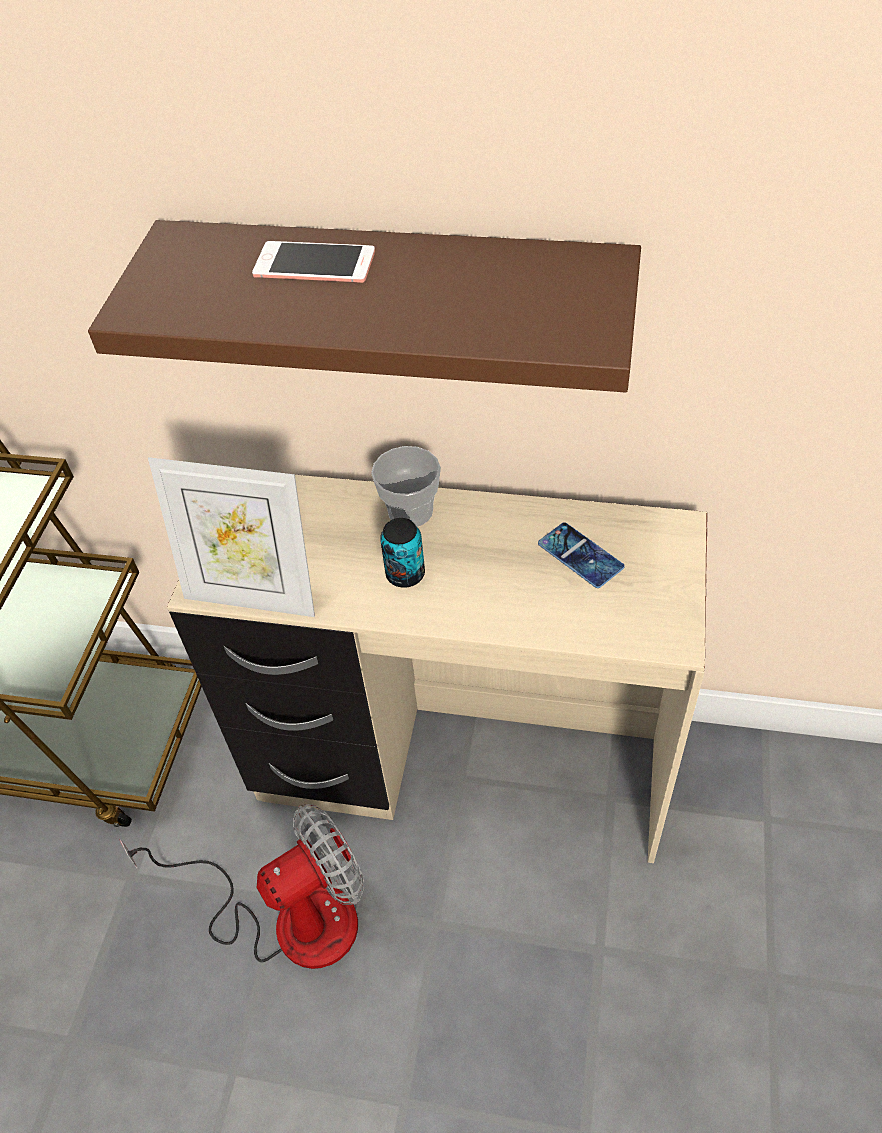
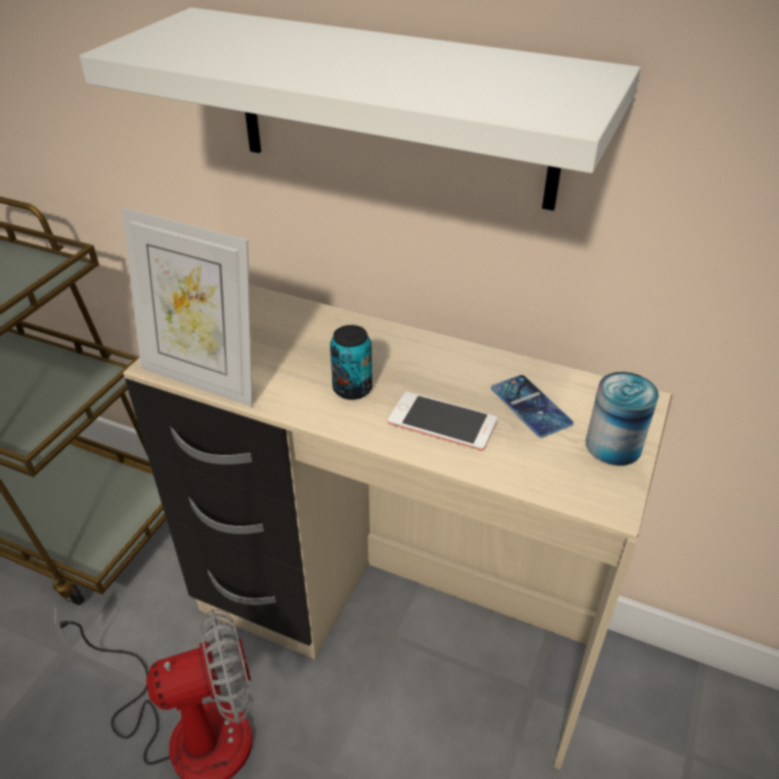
camera: 10 degrees right, 10 degrees down
(314, 264) = (311, 42): phone -> phone (442, 422)
(396, 296) = (393, 109): brown shelf -> white shelf
(410, 511) = (377, 339): cup -> none
(665, 581) = (613, 445): none -> can

